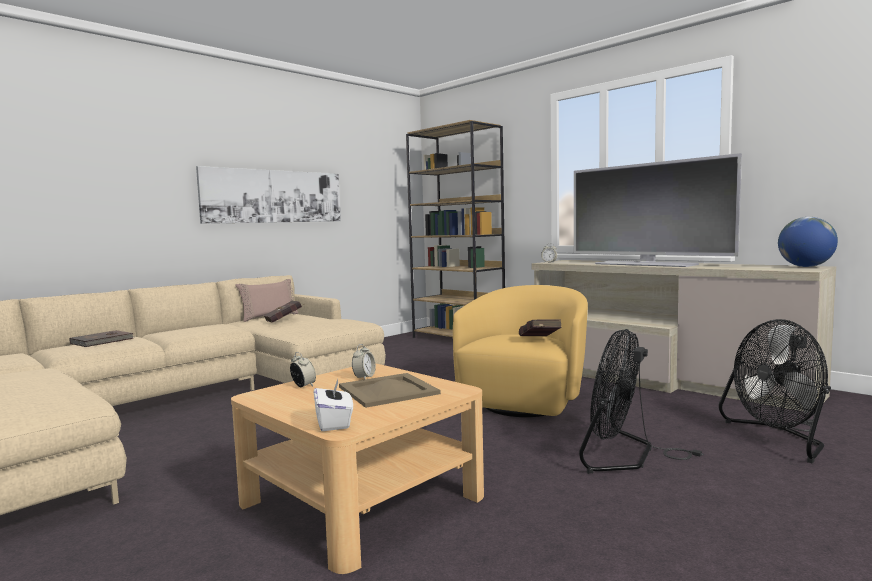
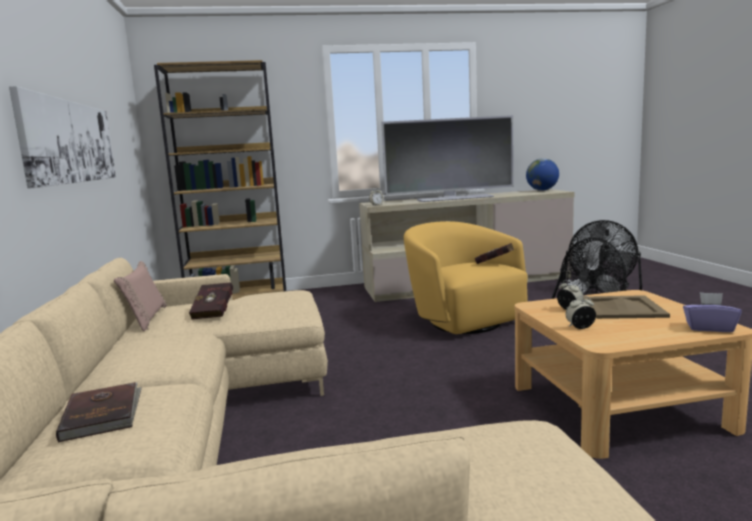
camera: 55 degrees left, 5 degrees up
(334, 423) = (709, 328): white tissue box -> purple tissue box

